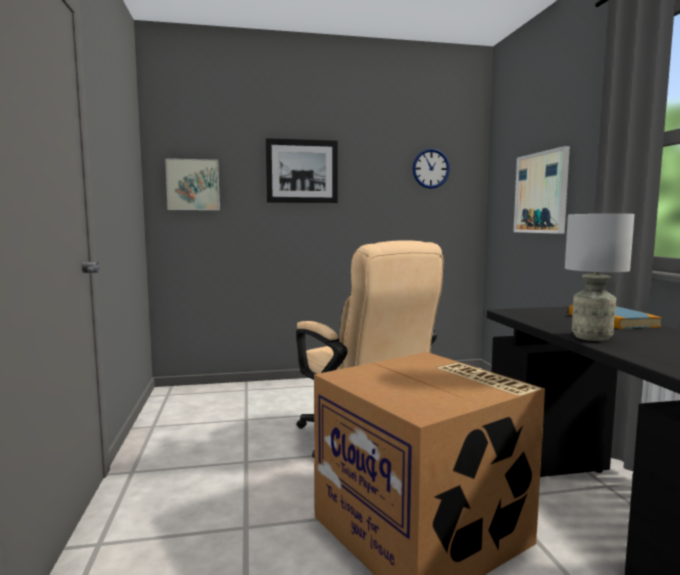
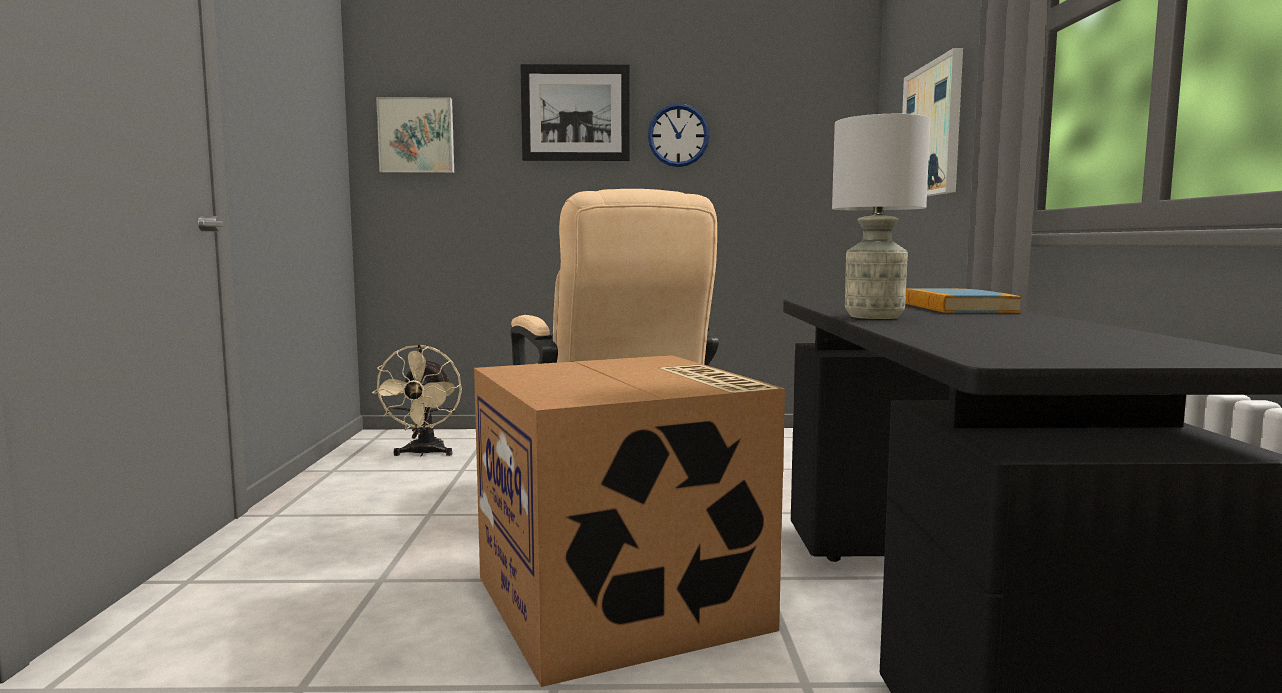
camera: 10 degrees right, 0 degrees up
(211, 406) = (424, 453): none -> beige fan
(431, 168) = (780, 105): wall clock -> wall clock (678, 135)

